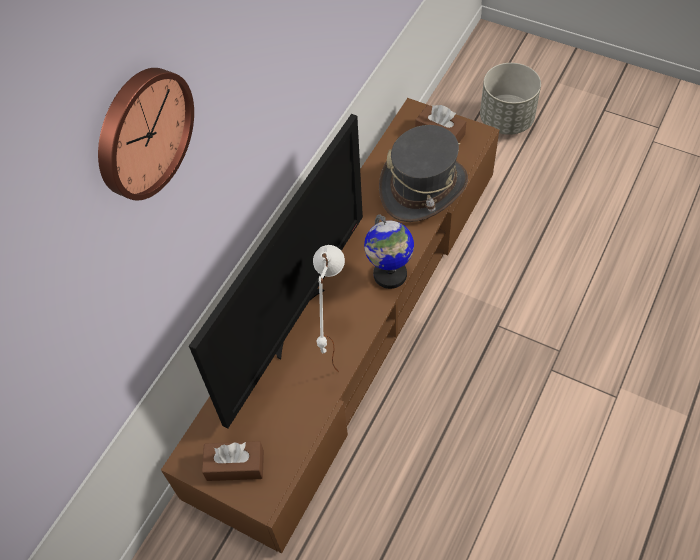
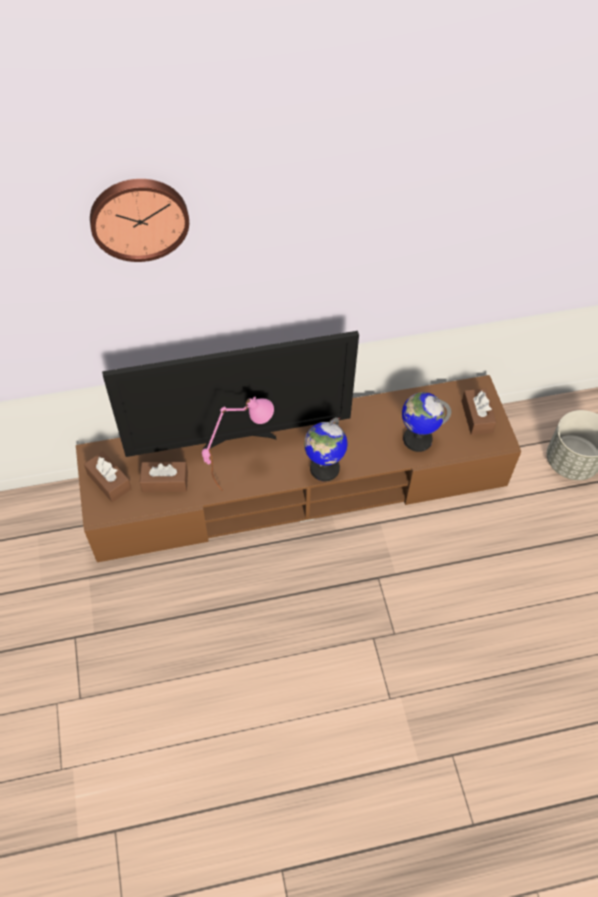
camera: 45 degrees right, 0 degrees up
(283, 414) = (165, 482): none -> brown tissue box
(330, 342) = (240, 471): white table lamp -> pink table lamp
(423, 188) = (417, 439): grey hat -> globe

